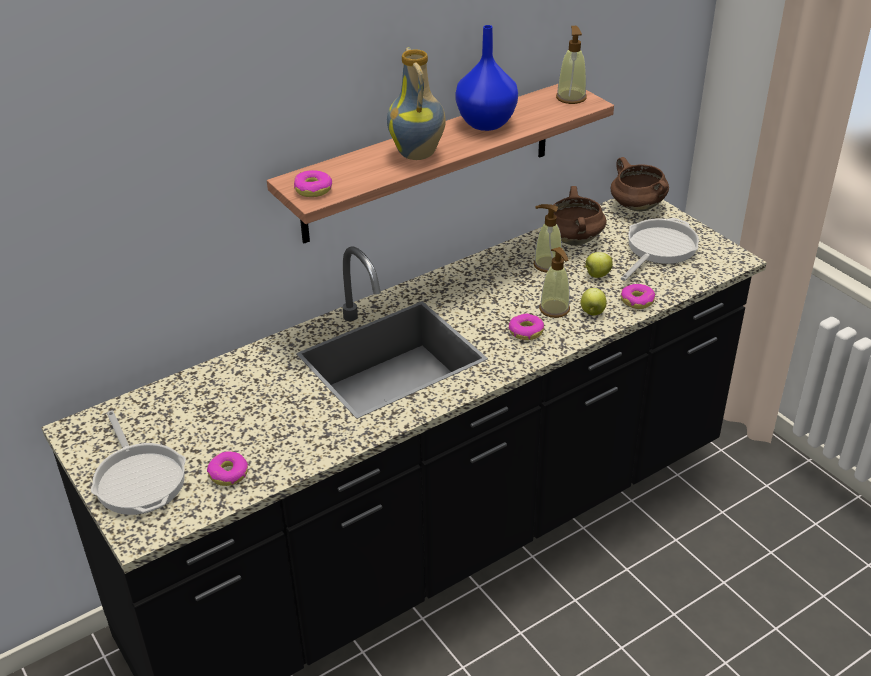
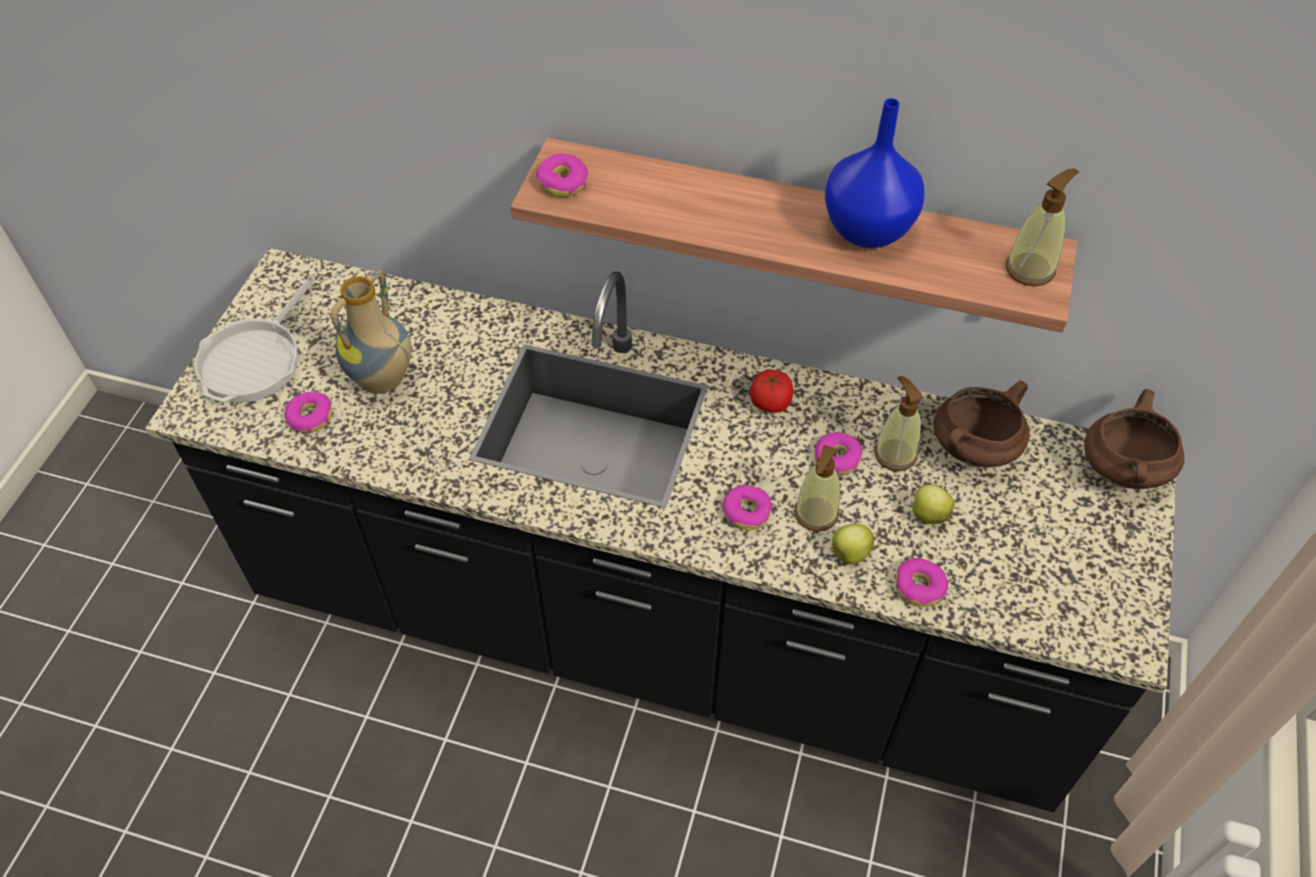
camera: 50 degrees right, 15 degrees up
(418, 154) = (728, 217): vase -> vase (383, 381)
(462, 286) = (770, 402): none -> tomato
(527, 284) = (836, 458): none -> donut
(659, 248) = (1056, 546): frying pan -> none

